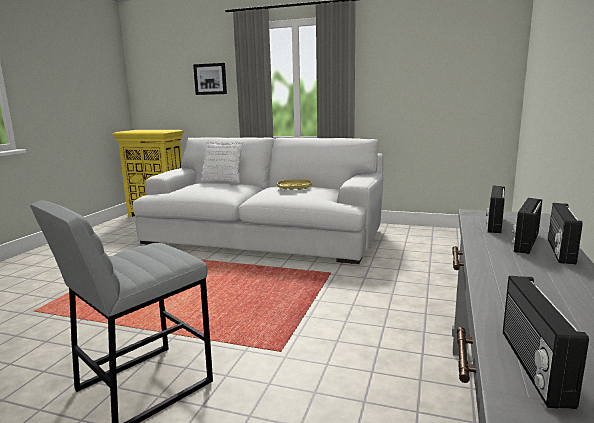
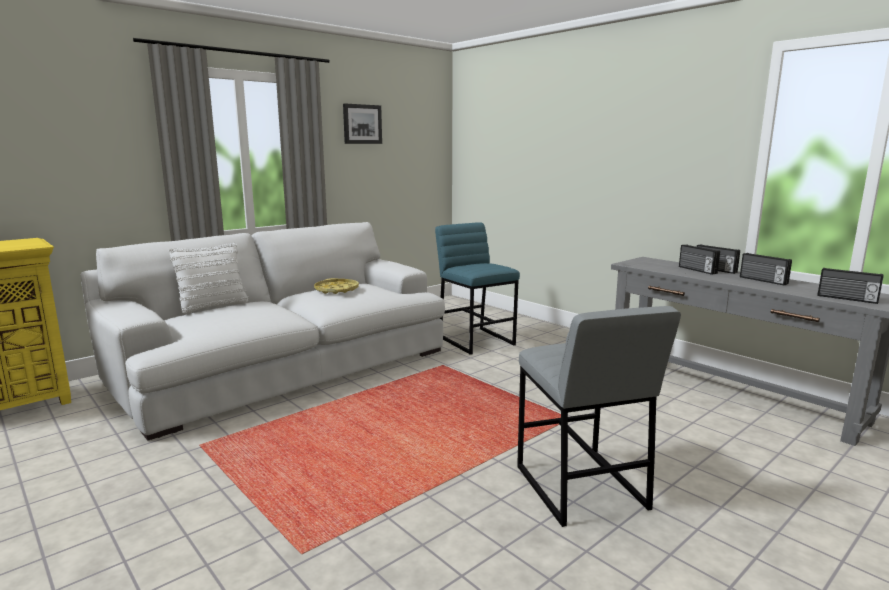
camera: 60 degrees left, 0 degrees up
(210, 79) = (93, 146): picture -> picture (362, 124)
(408, 268) = (475, 340): none -> blue stool
(493, 224) = (656, 266): radio -> radio (762, 280)

